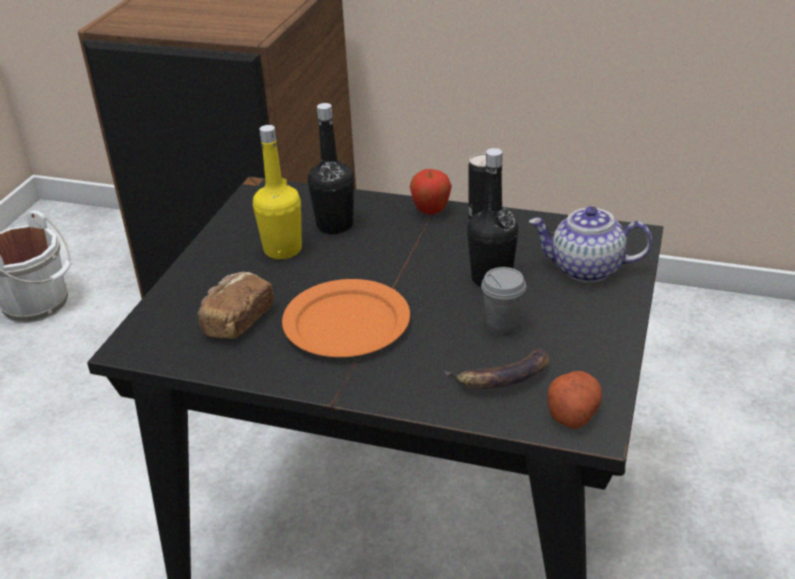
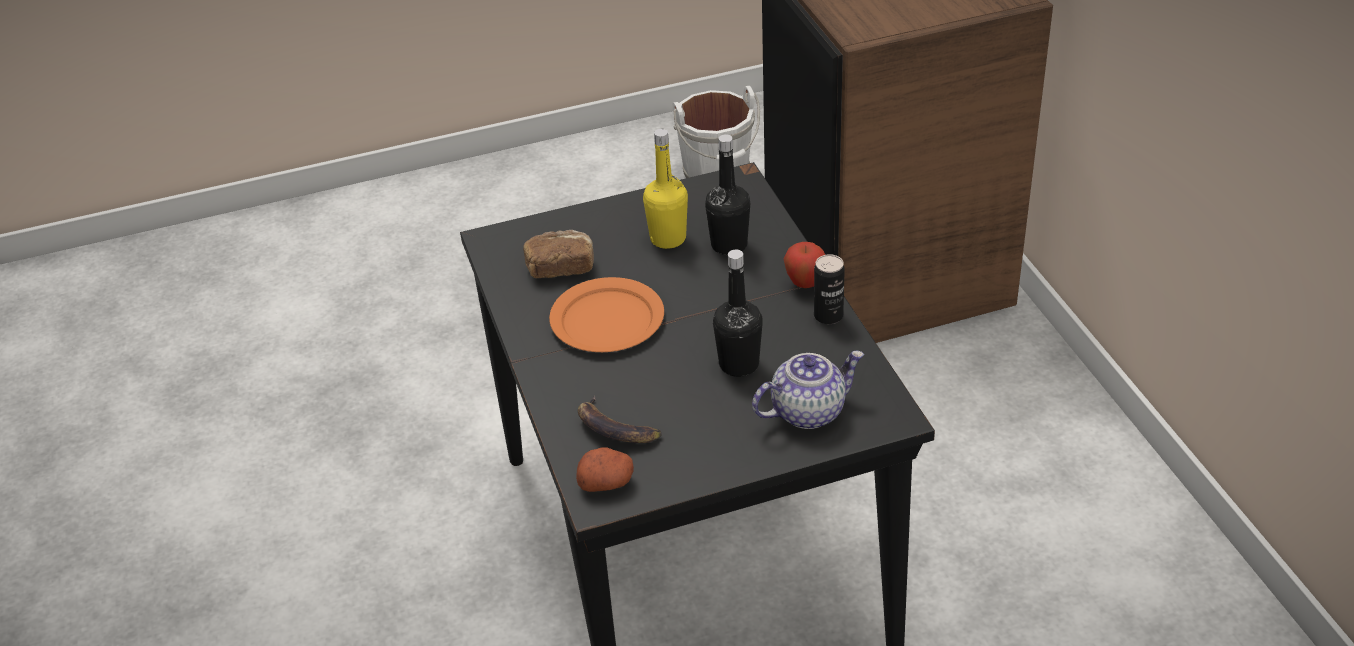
camera: 55 degrees right, 5 degrees up
(502, 327) = (677, 400): grey cup -> none
(586, 269) = (808, 411): teapot -> teapot turned 90 degrees clockwise

